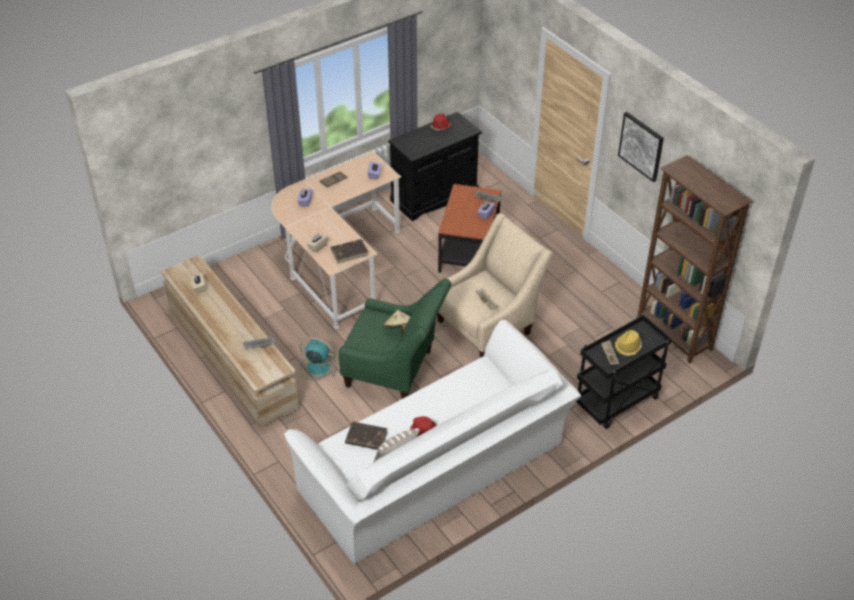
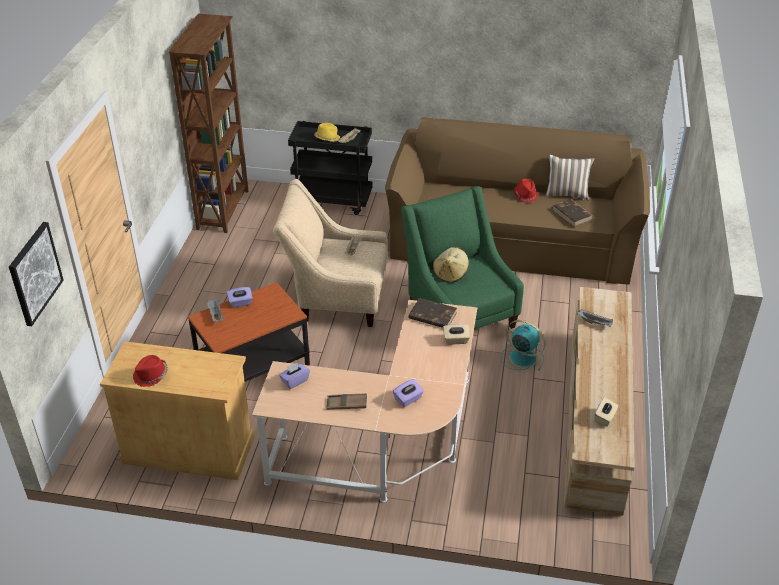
camera: 135 degrees left, 5 degrees down
(317, 367) = (521, 357): turquoise fan -> turquoise fan turned 150 degrees clockwise
(434, 196) = (188, 450): black cabinet -> beige cabinet
(436, 472) = (512, 237): white sofa -> brown sofa
(641, 146) = (143, 115): picture -> picture (34, 273)

